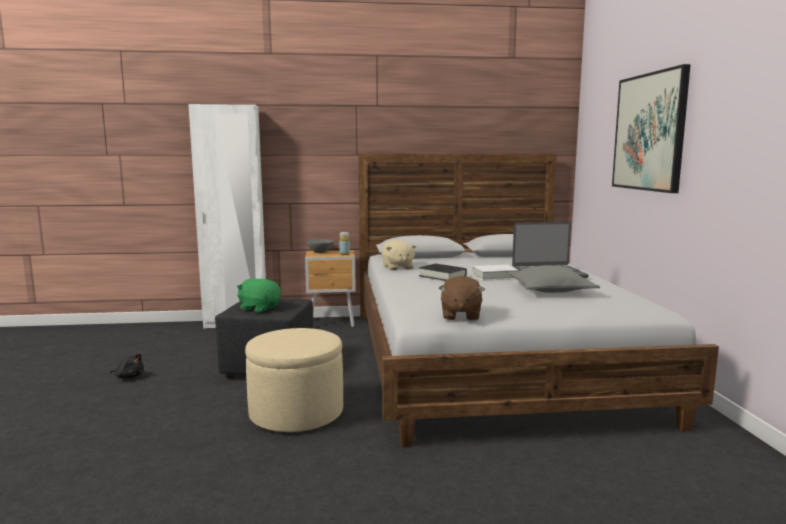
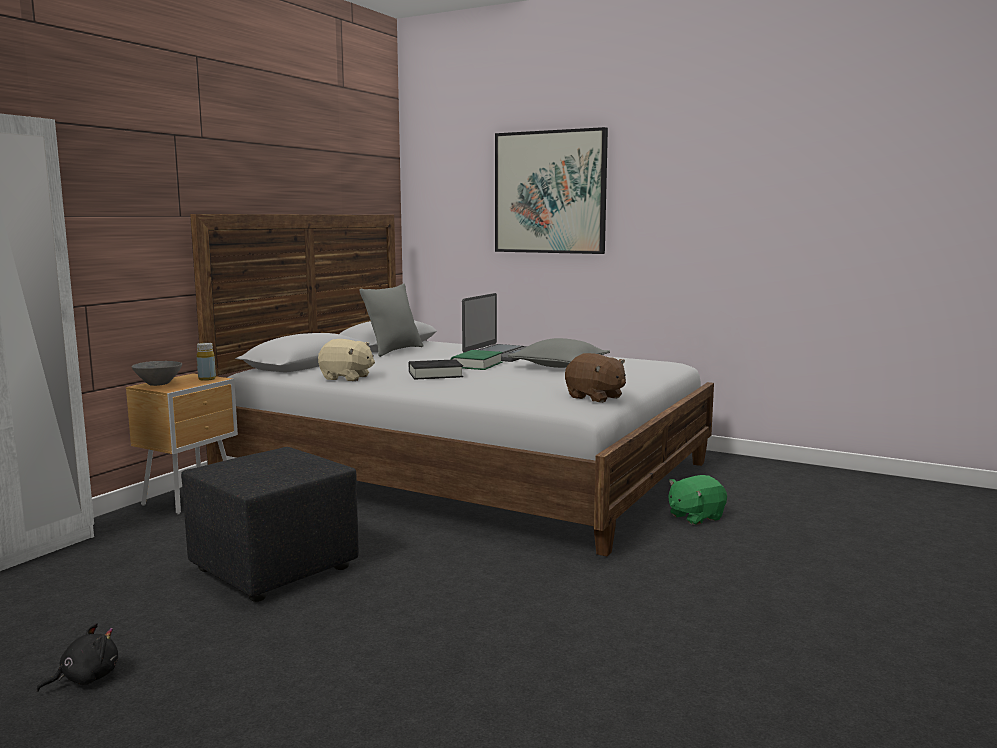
camera: 55 degrees left, 0 degrees up
(259, 308) = (275, 471): green plush toy -> green plush toy (695, 517)
(296, 413) = (451, 584): beige ottoman -> none
(494, 276) = (476, 365): white book -> green book
(495, 258) = (394, 350): none -> grey pillow

